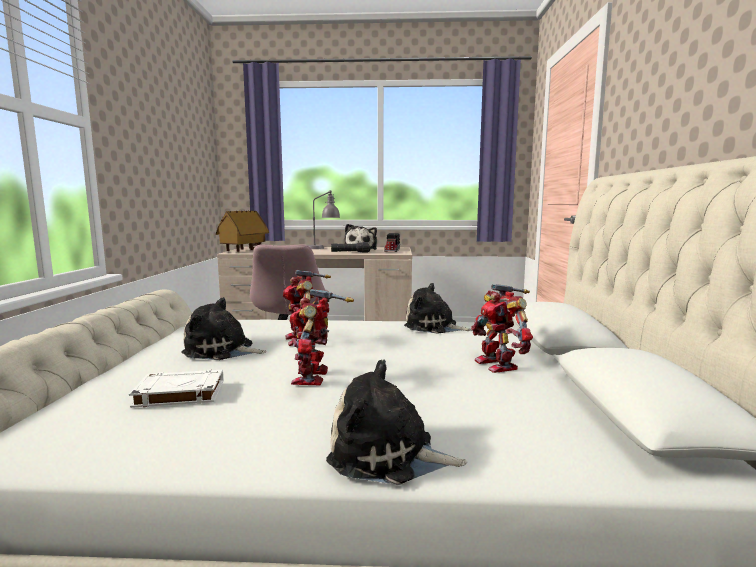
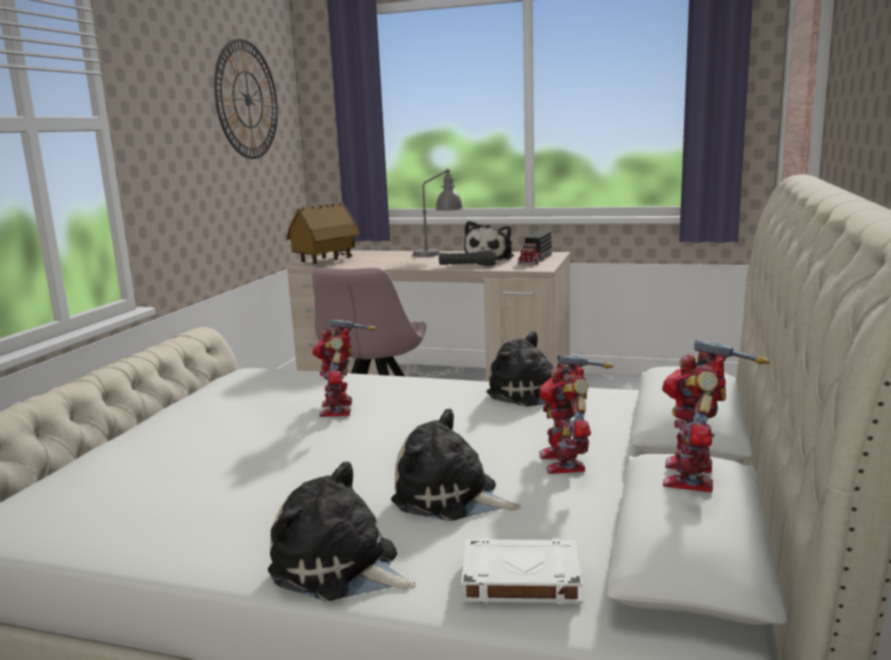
camera: 15 degrees right, 5 degrees up
(179, 394) = (169, 475): white book -> white book (519, 579)
(187, 133) = (247, 100): none -> wall clock
(222, 351) = (242, 419): plush toy -> plush toy (450, 498)
(314, 377) = (322, 464): toy robot -> toy robot (695, 476)

